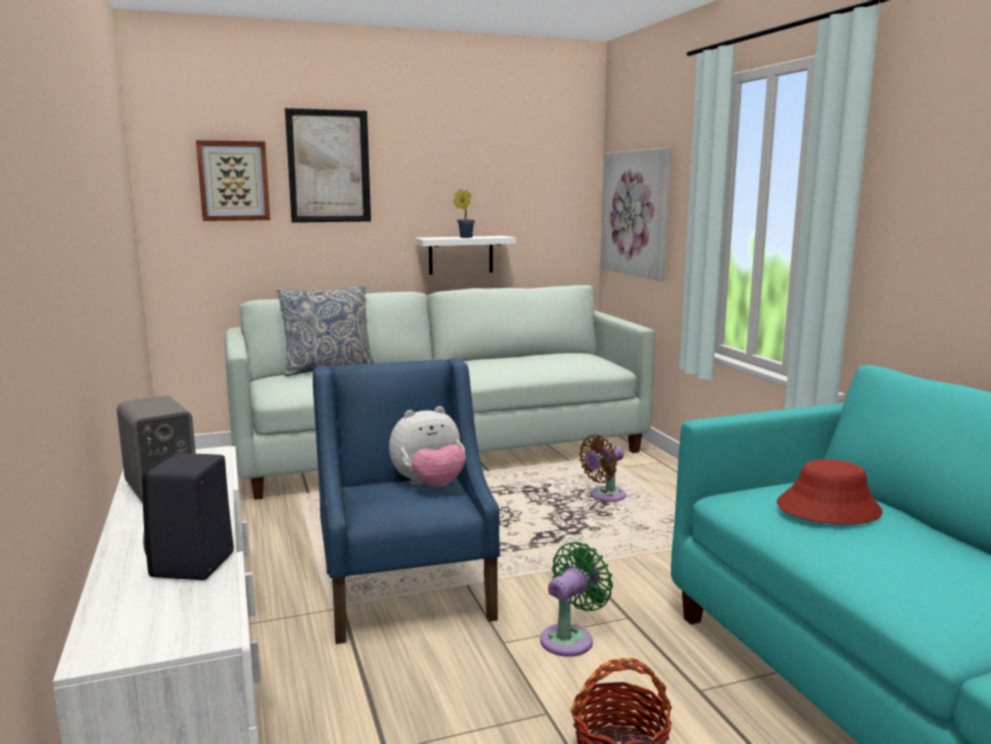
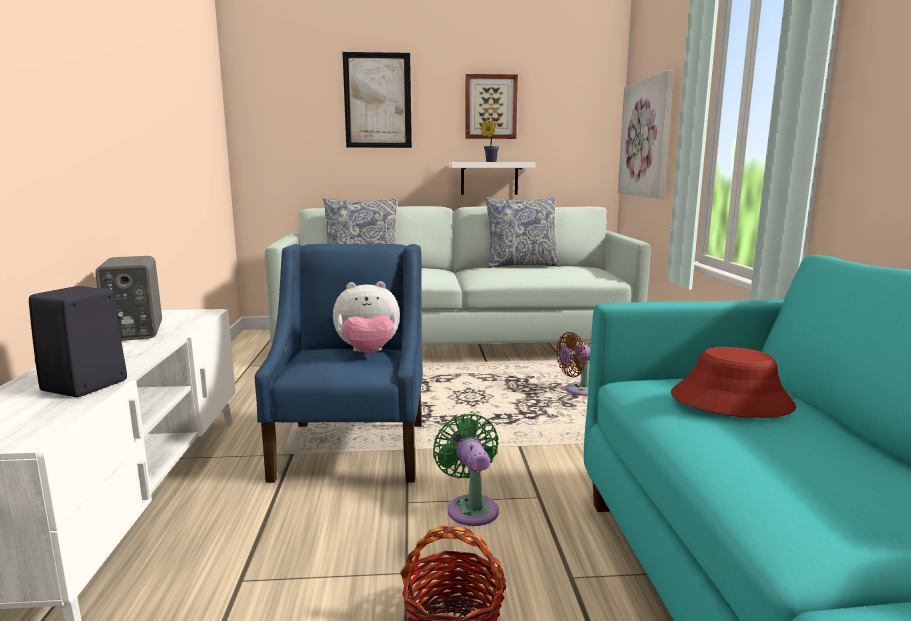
camera: 15 degrees right, 0 degrees up
(233, 181) = (301, 112): picture -> picture (490, 107)
(510, 356) = (521, 265): none -> pillow
(570, 638) = (471, 507): green fan -> green fan turned 75 degrees counterclockwise

